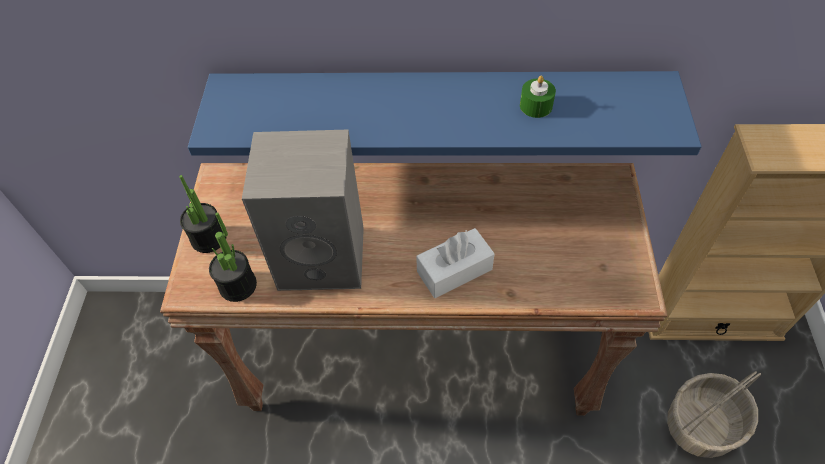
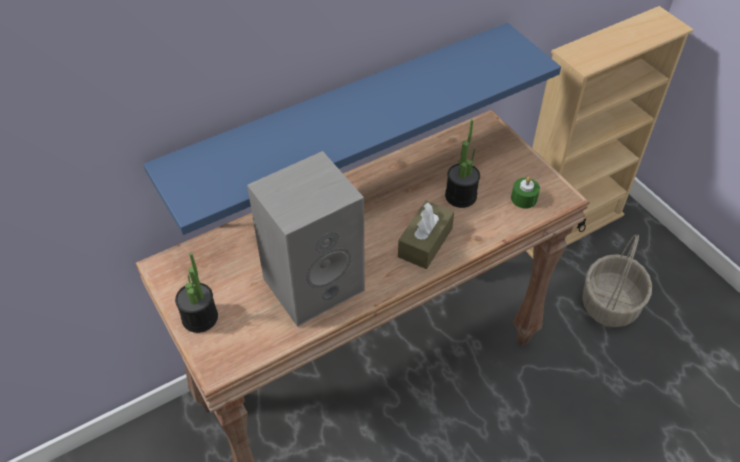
camera: 35 degrees left, 5 degrees down
(238, 285) = (259, 340): potted plant -> potted plant (460, 196)
(454, 270) = (425, 242): white tissue box -> brown tissue box
(536, 106) = (433, 83): green candle -> green candle (524, 198)

